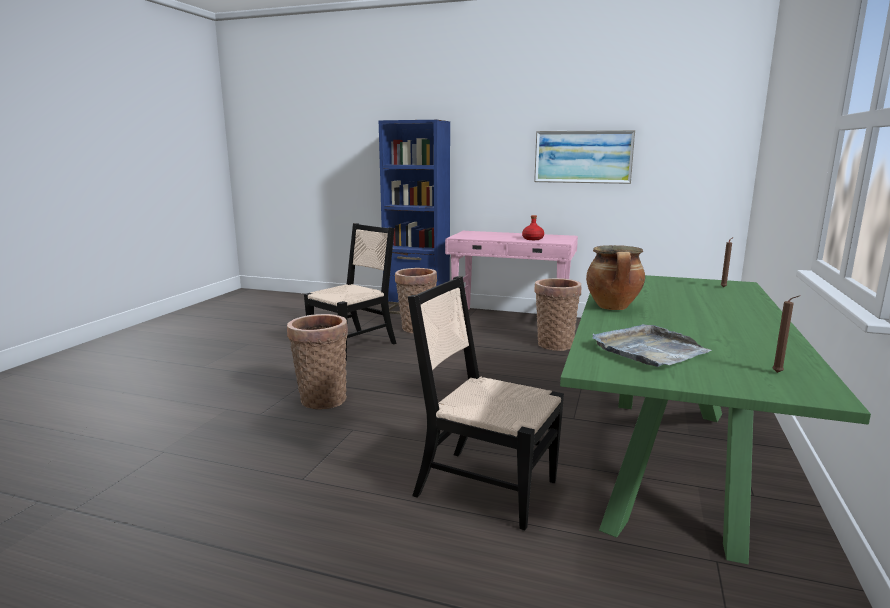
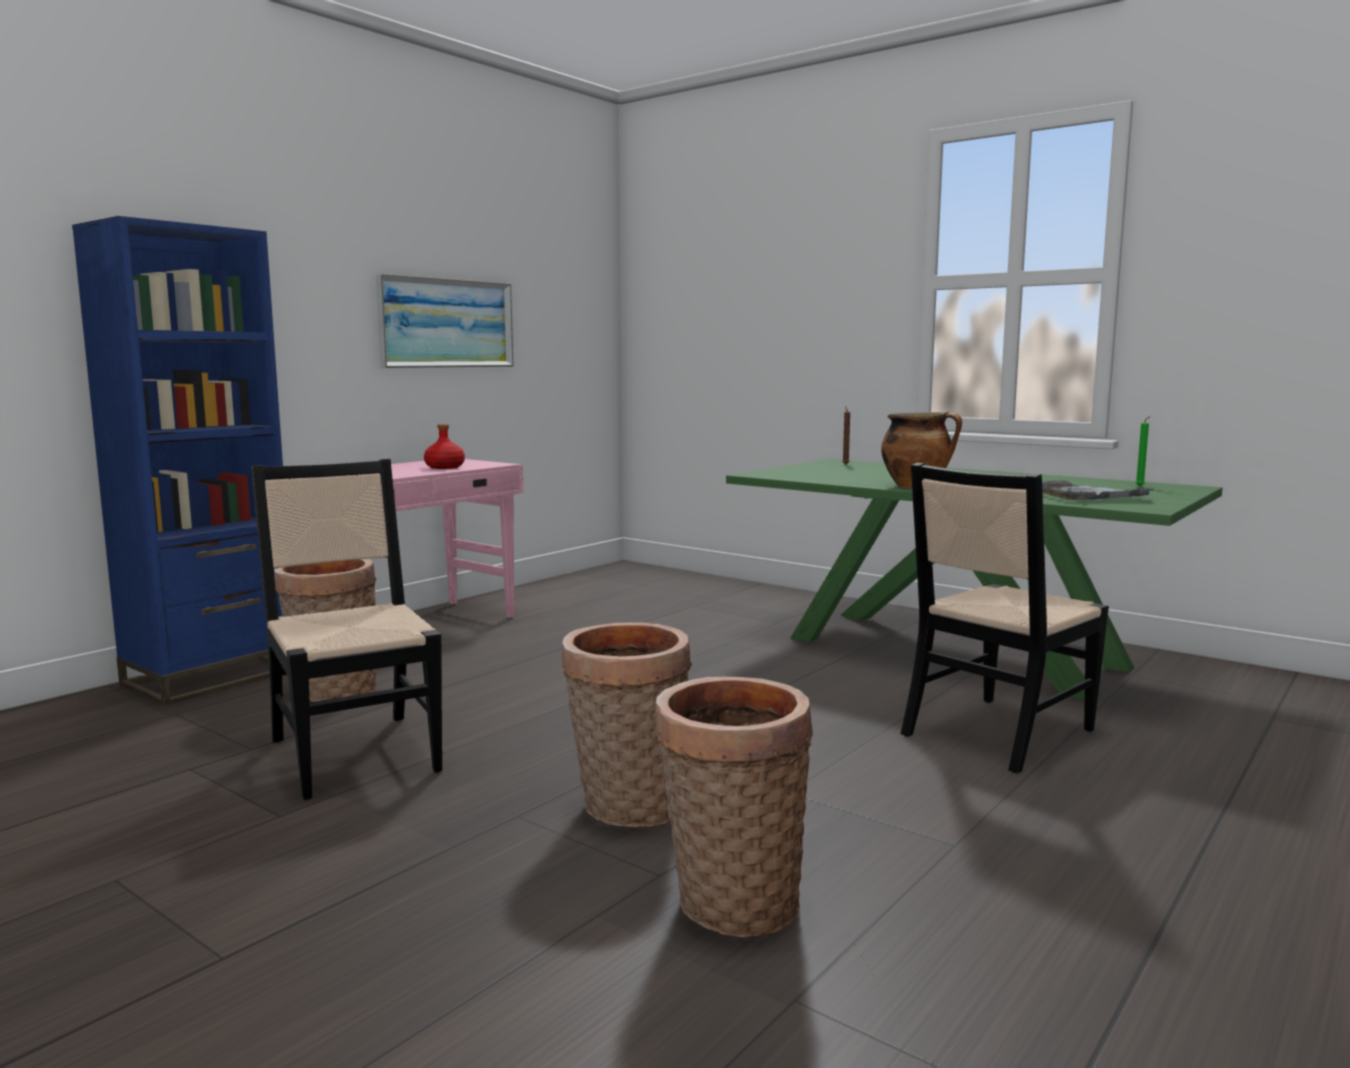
camera: 70 degrees left, 5 degrees down
(554, 344) = (559, 628): basket -> basket (730, 902)
(779, 373) = (1140, 486): brown candle -> green candle

